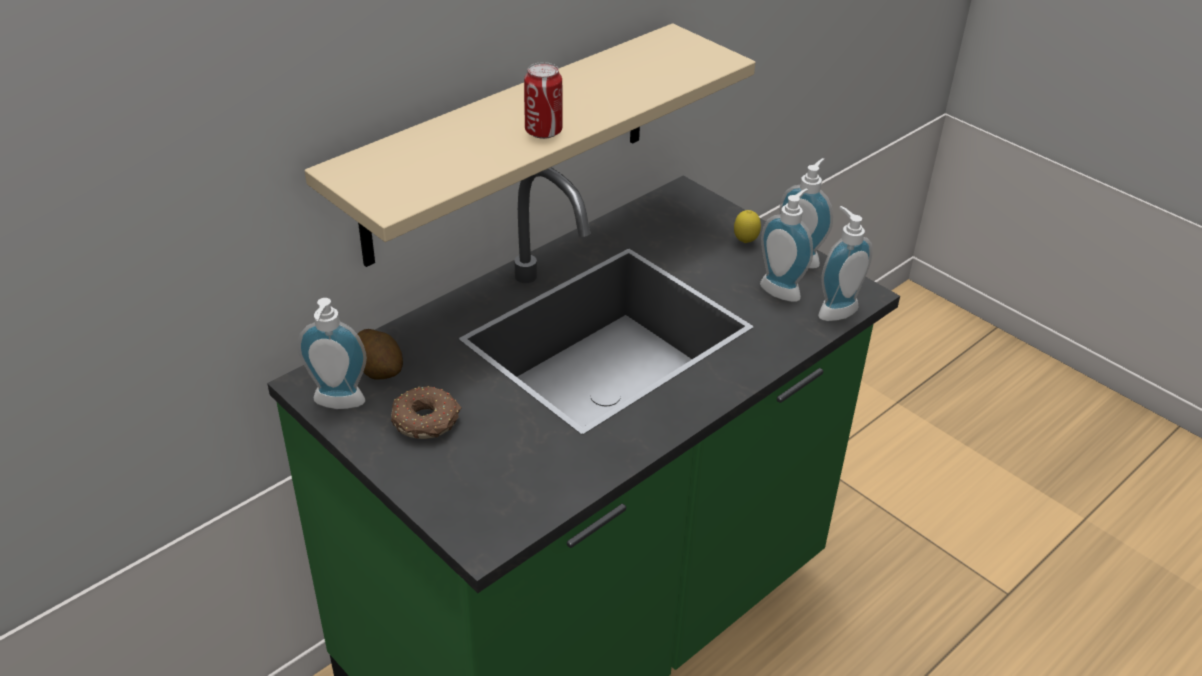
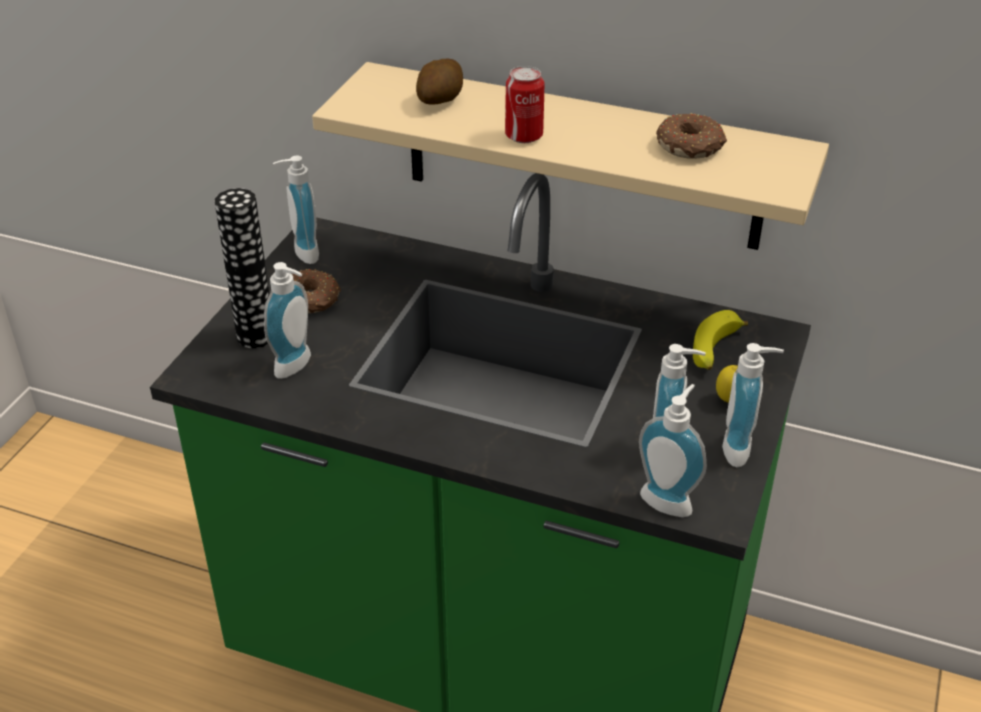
camera: 65 degrees right, 0 degrees up
(379, 369) = (356, 256): potato -> potato (440, 100)
(455, 476) = (256, 336): none -> vase
(528, 460) = (297, 366): none -> soap dispenser
(630, 70) = (691, 146): none -> donut
(682, 225) = (716, 351): none -> banana

